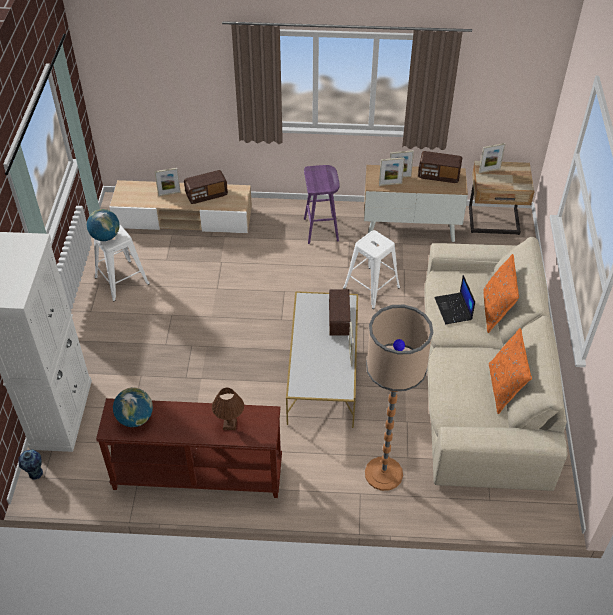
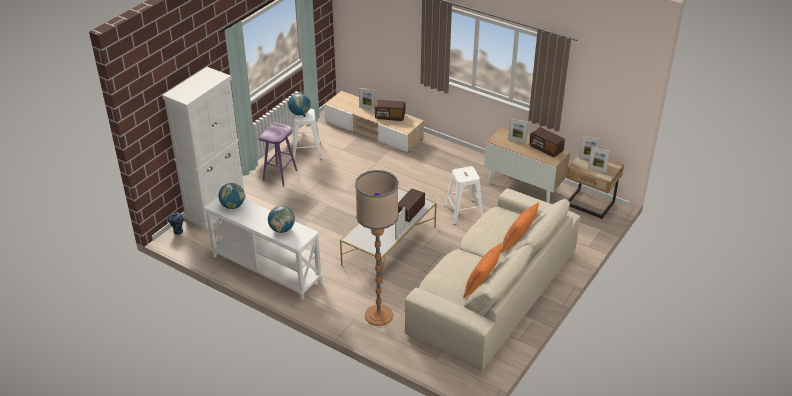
camera: 30 degrees right, 10 degrees down
(197, 475) = (265, 269): brown console table -> white console table
(230, 425) = (282, 229): brown table lamp -> globe
(321, 230) = (459, 167): purple stool -> purple stool (280, 175)
(390, 184) = (506, 143): picture frame -> picture frame (597, 170)
(453, 309) = (488, 231): laptop -> none

